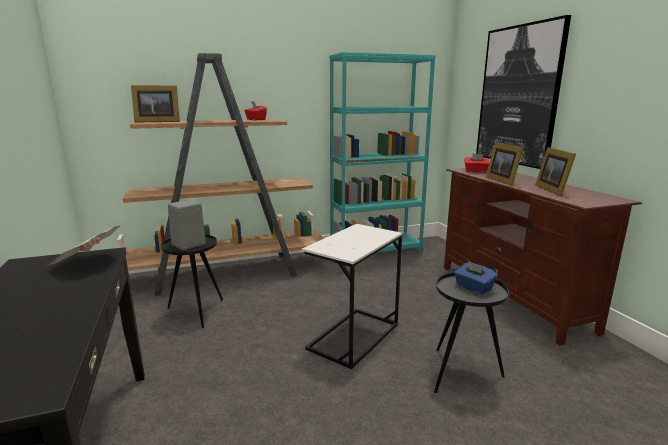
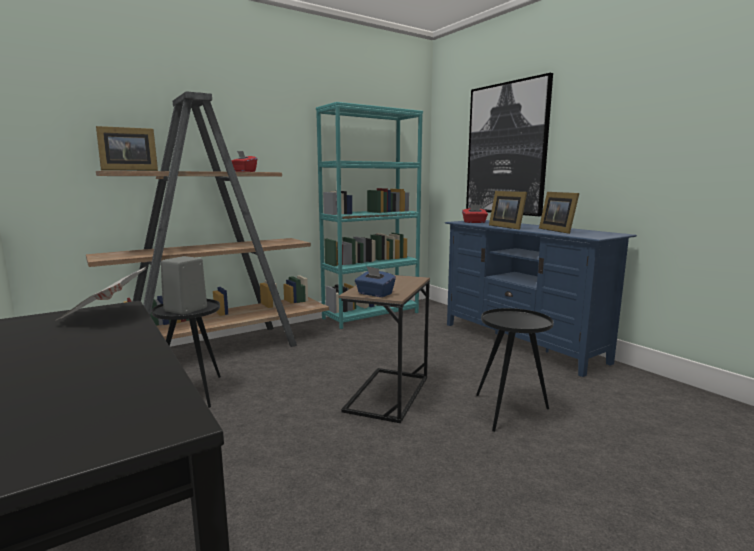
camera: 15 degrees left, 5 degrees down
(354, 336) = (388, 394): white side table -> brown side table
(473, 288) = (517, 319): blue tissue box -> blue tissue box (374, 294)
(511, 296) = (521, 342): brown tv stand -> blue tv stand

